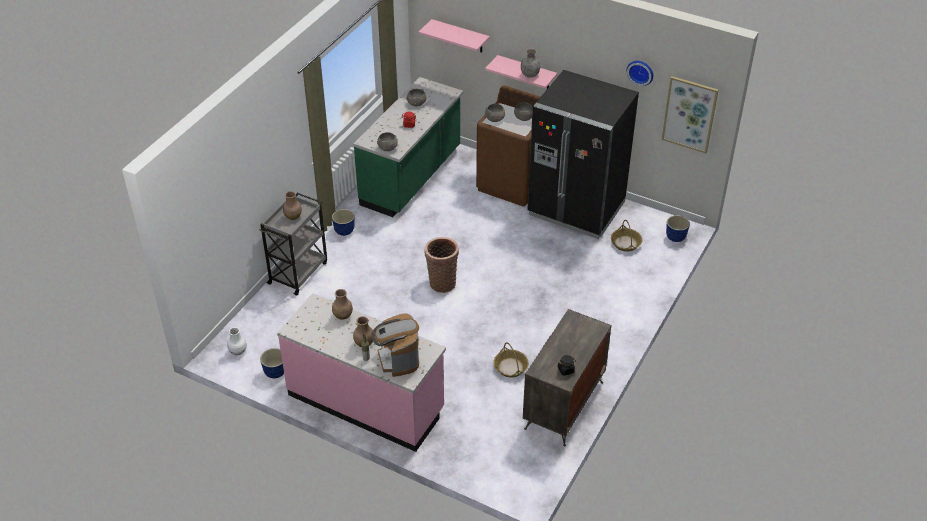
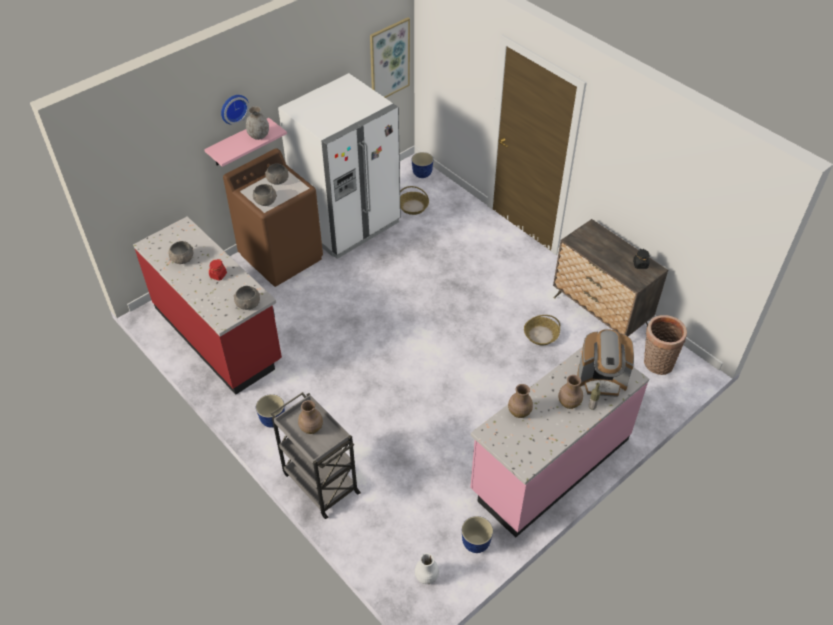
camera: 70 degrees left, 5 degrees up
(412, 177) = (218, 334): green counter -> red counter
(442, 282) = (400, 354): basket -> basket (656, 363)
(460, 36) = (157, 162): pink shelf -> none
(576, 209) = (347, 223): black fridge -> white fridge
(641, 71) = (343, 52): wall clock -> wall clock (233, 108)

